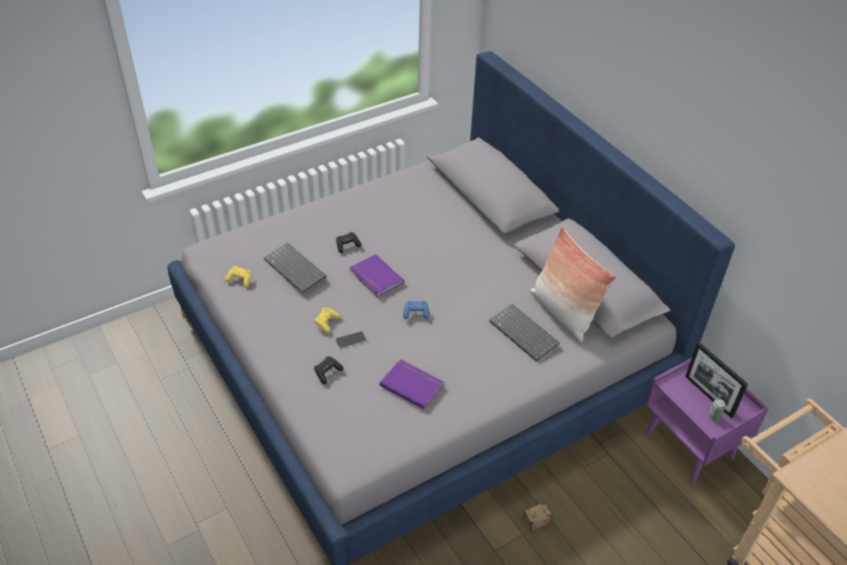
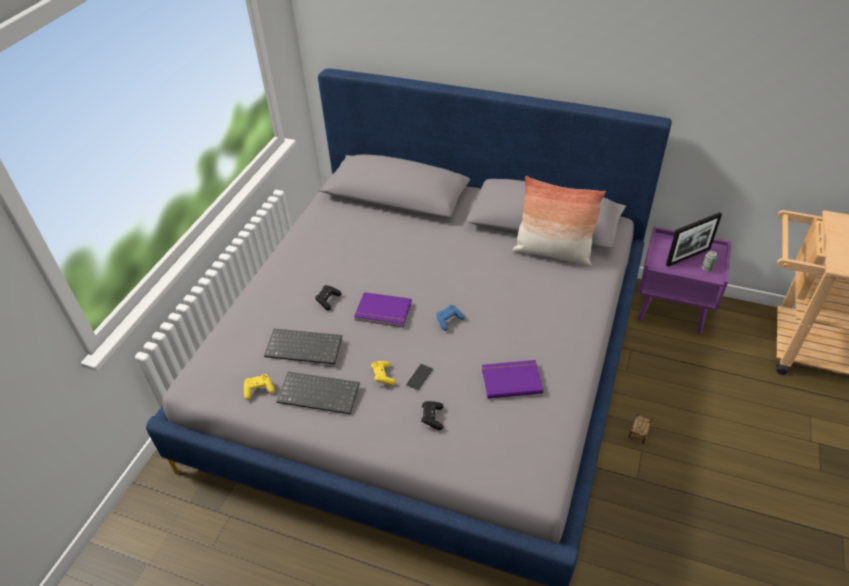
camera: 35 degrees left, 0 degrees up
(525, 333) = (546, 284): keyboard -> keyboard (320, 393)
(709, 396) = (688, 256): picture frame -> picture frame turned 45 degrees counterclockwise

